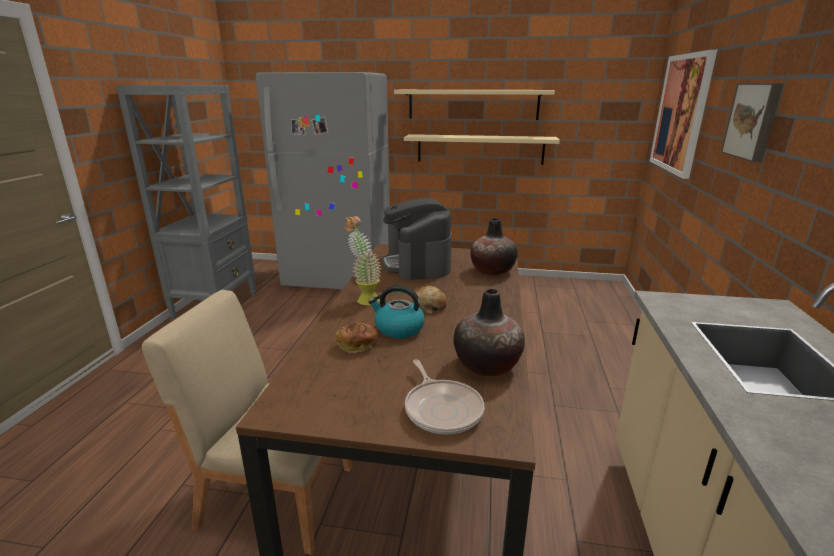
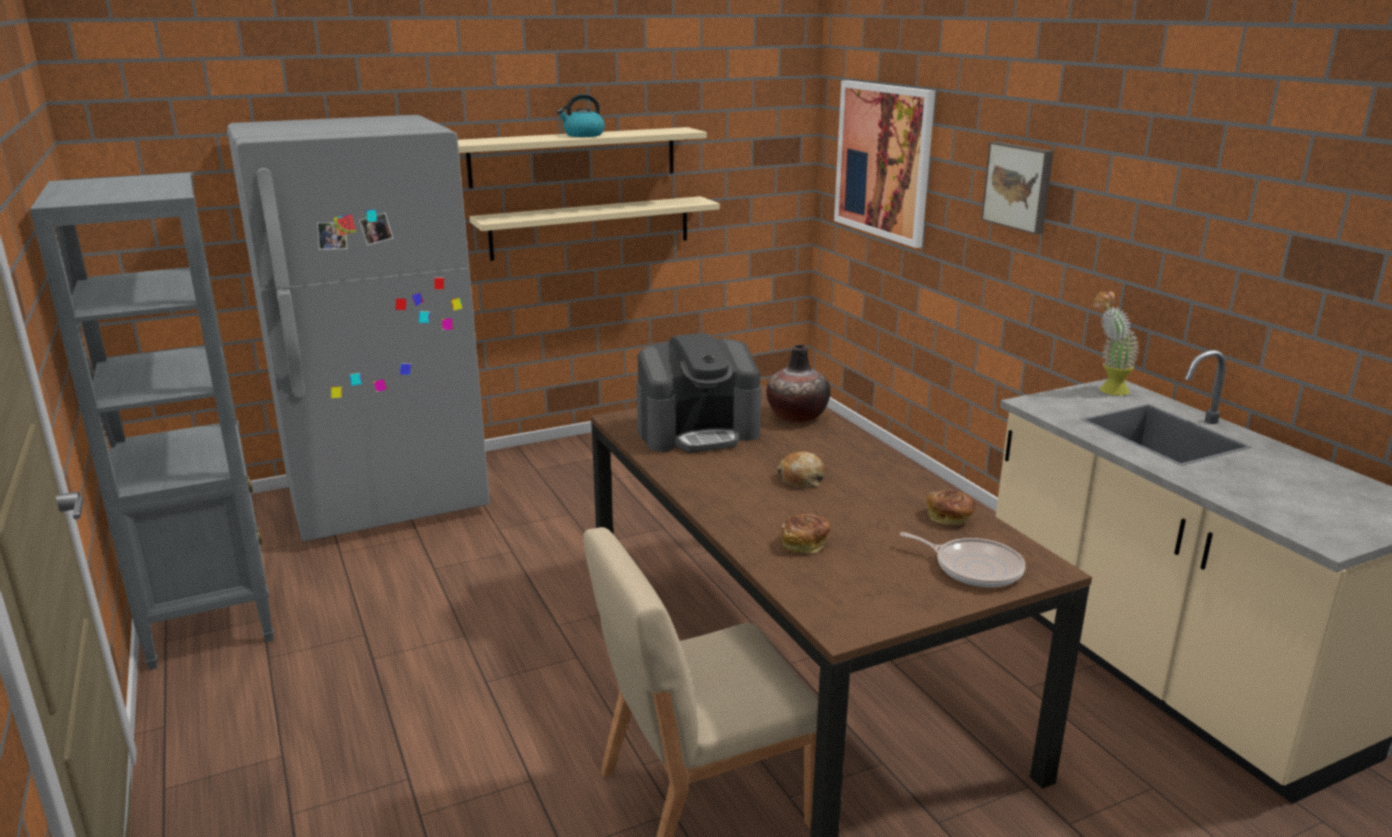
camera: 35 degrees left, 0 degrees up
(364, 299) = (715, 493): potted plant -> potted plant (1106, 390)
(398, 329) = (814, 513): kettle -> kettle (583, 135)
(417, 264) = (698, 432): coffee machine -> coffee machine turned 60 degrees counterclockwise
(487, 365) = (950, 518): vase -> bread

